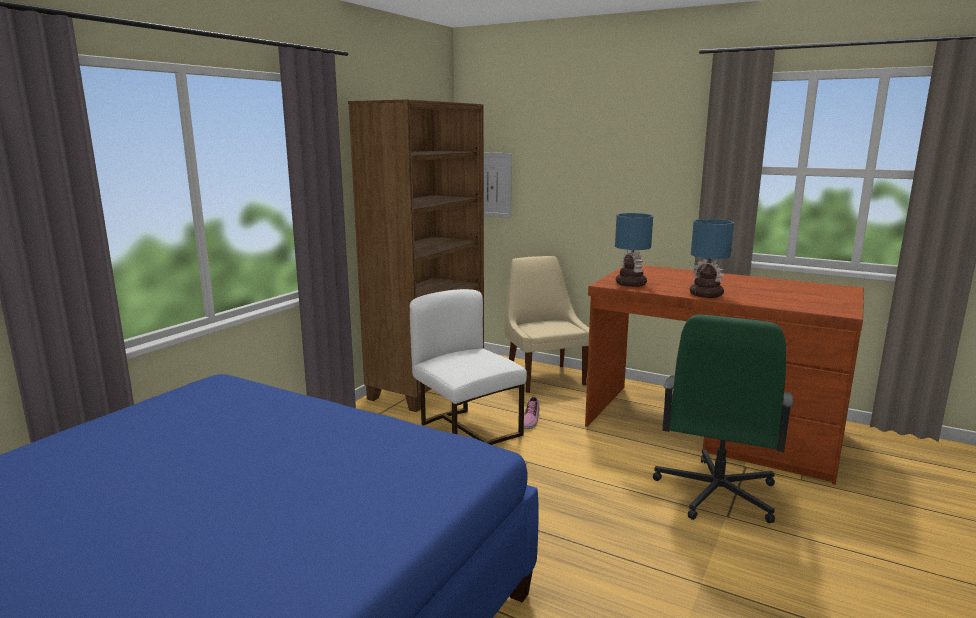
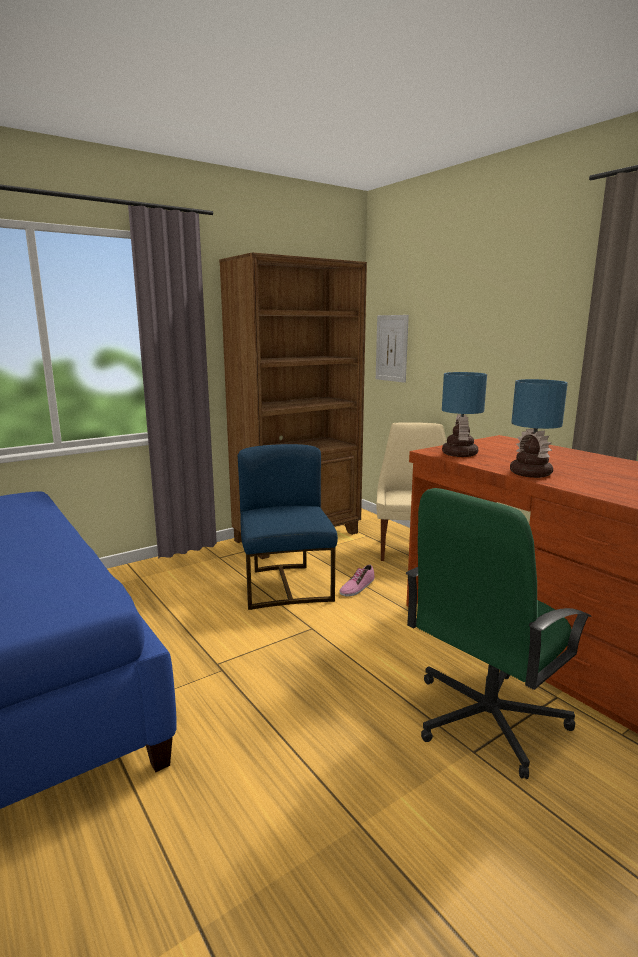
camera: 25 degrees right, 0 degrees up
(466, 431) = (286, 585): white chair -> blue chair

